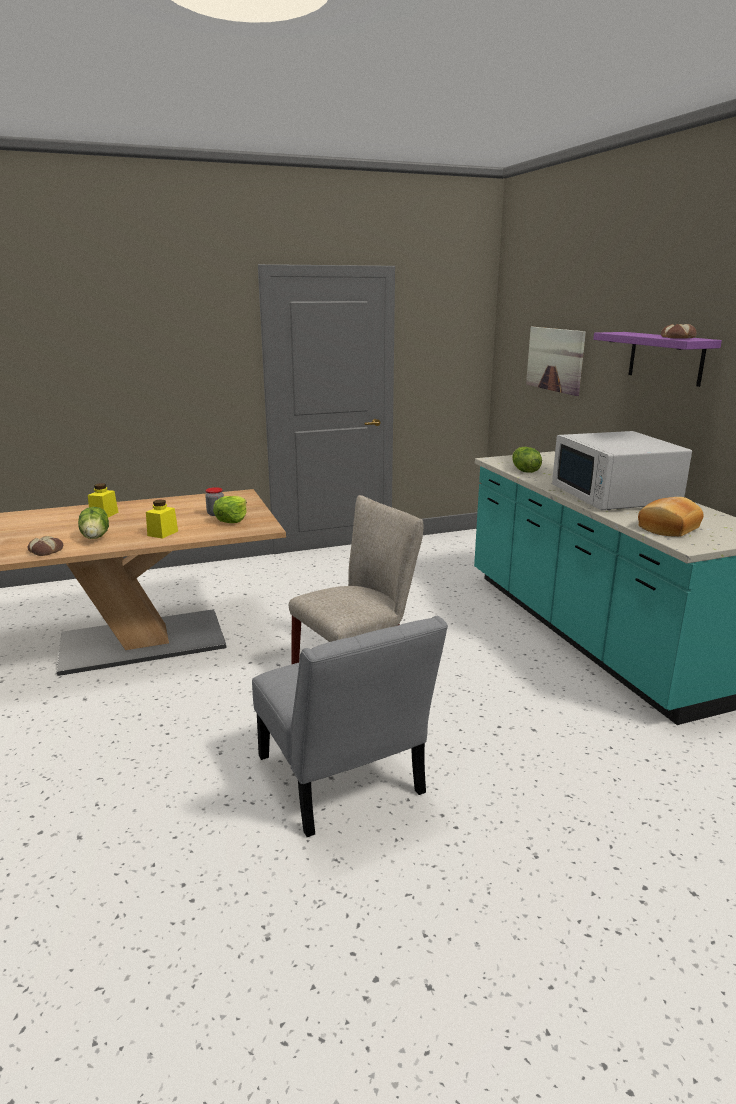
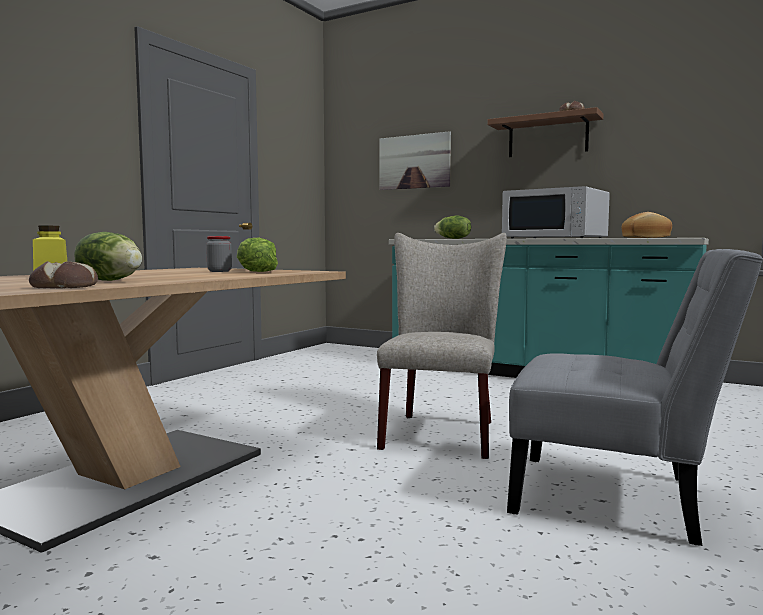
camera: 40 degrees left, 15 degrees down
(163, 533) = (205, 276): yellow jar -> none
(665, 358) = (548, 136): purple shelf -> brown shelf

